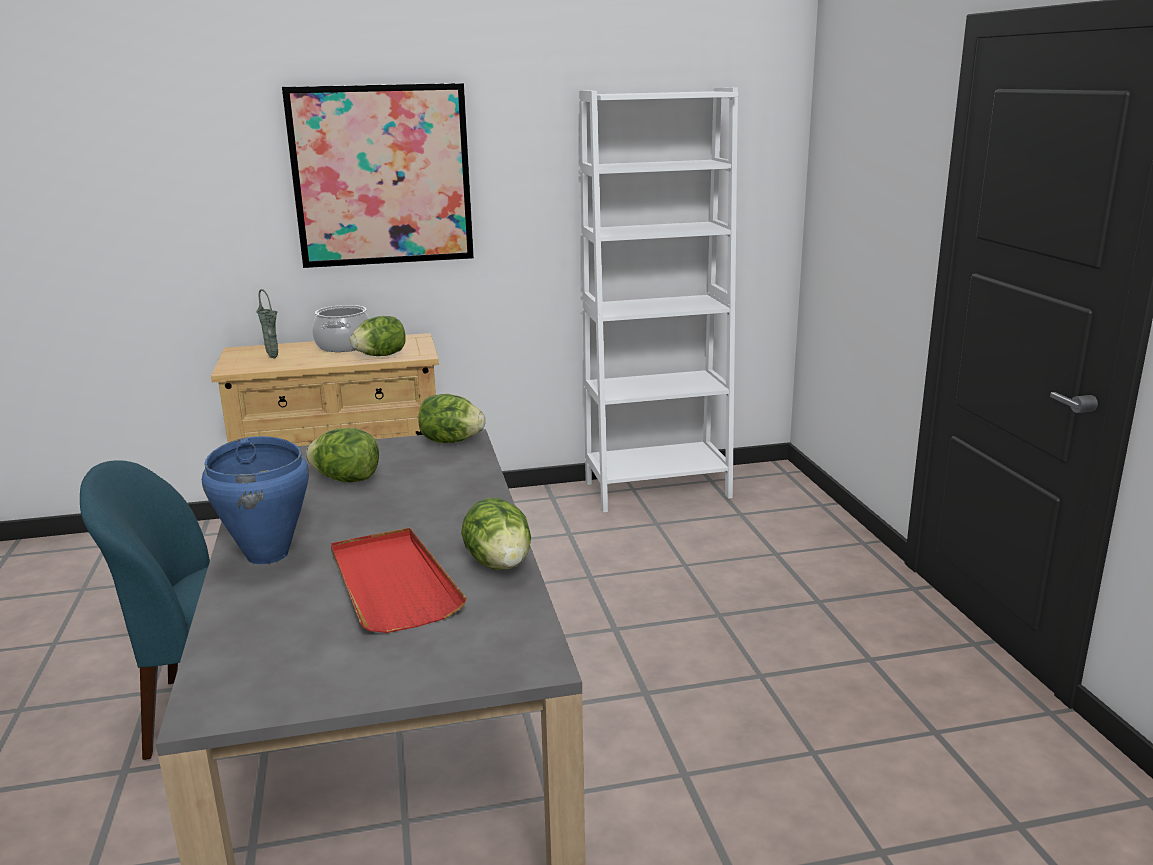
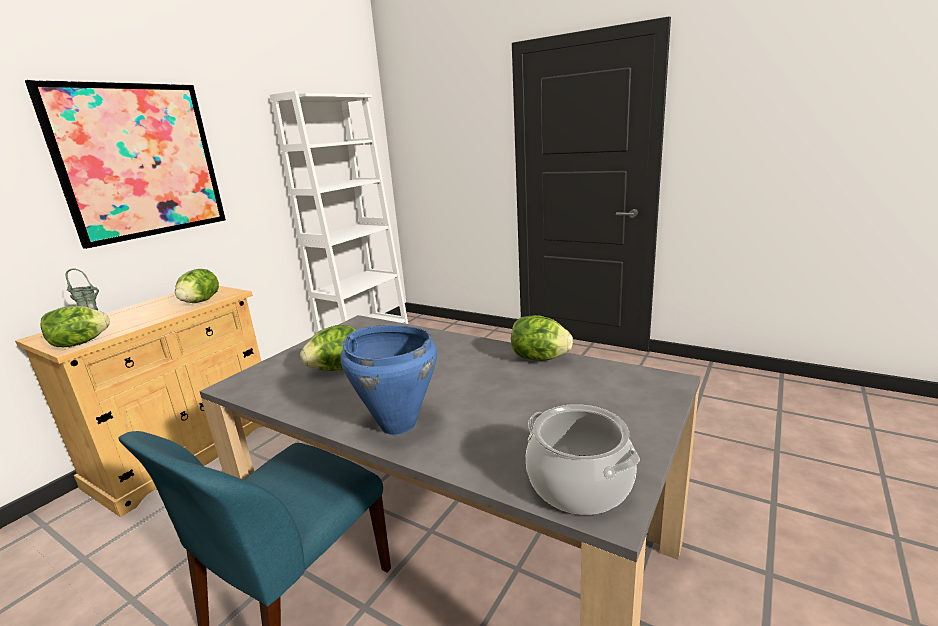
camera: 45 degrees left, 0 degrees up
(345, 346) = (150, 306): cooking pot -> cooking pot (580, 483)
(392, 584) = (515, 394): red tray -> none
(451, 441) = (353, 326): lettuce -> lettuce (80, 343)

